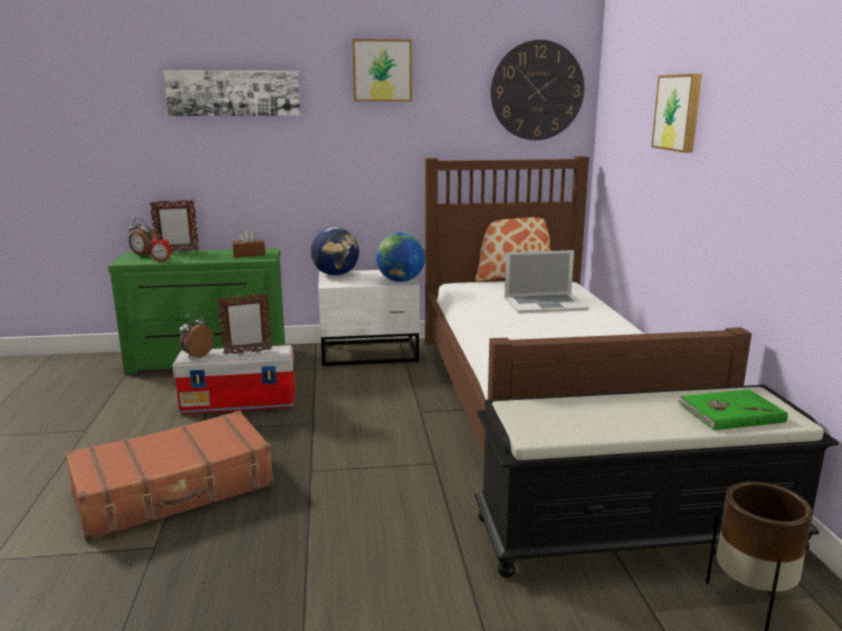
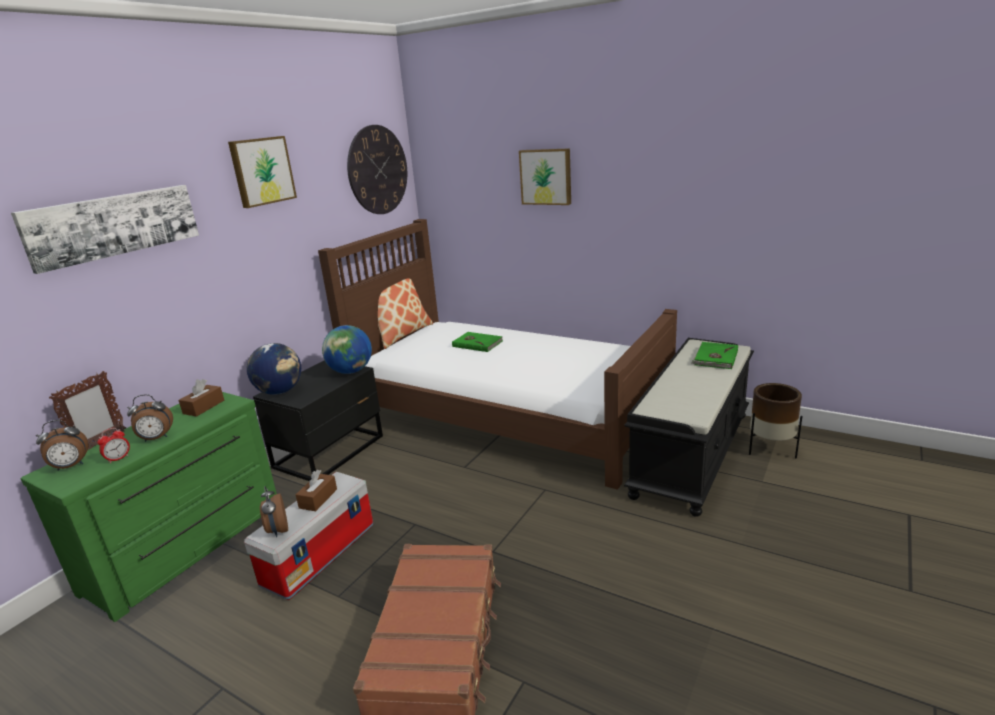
camera: 50 degrees left, 5 degrees up
(194, 259) = (156, 438): none -> alarm clock
(247, 352) = (318, 498): picture frame -> brown tissue box
(370, 353) = (331, 451): white nightstand -> black nightstand
(545, 304) = (477, 343): laptop -> green book

